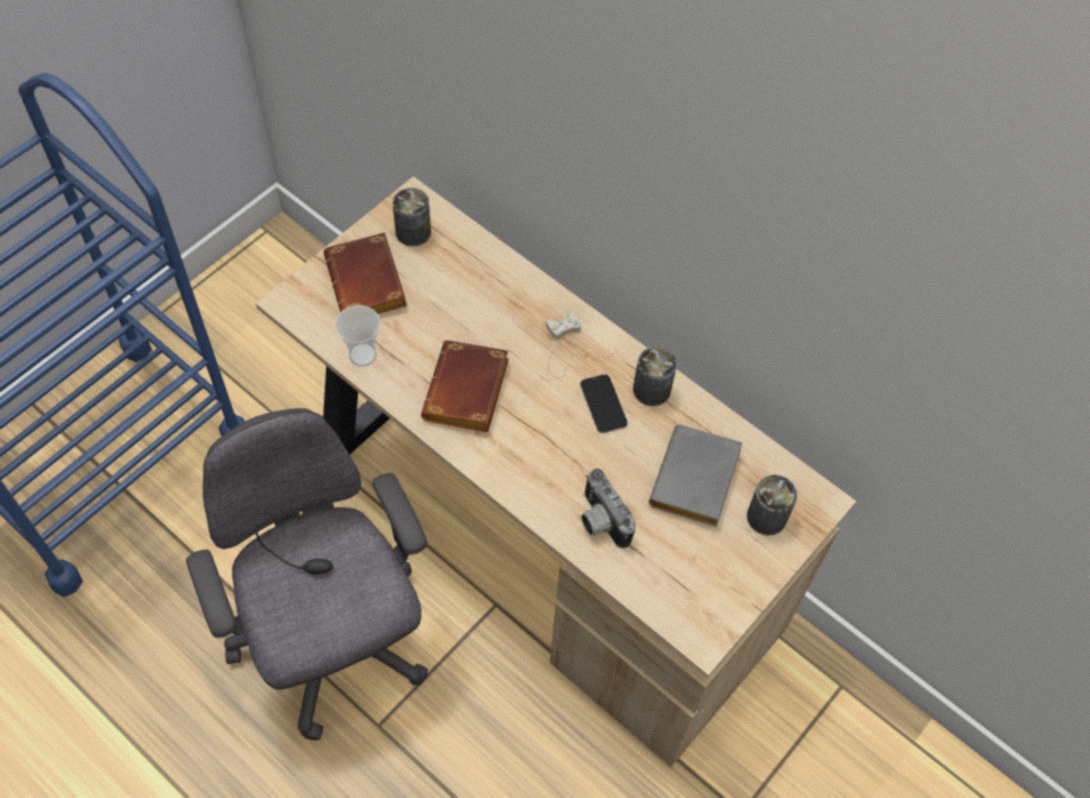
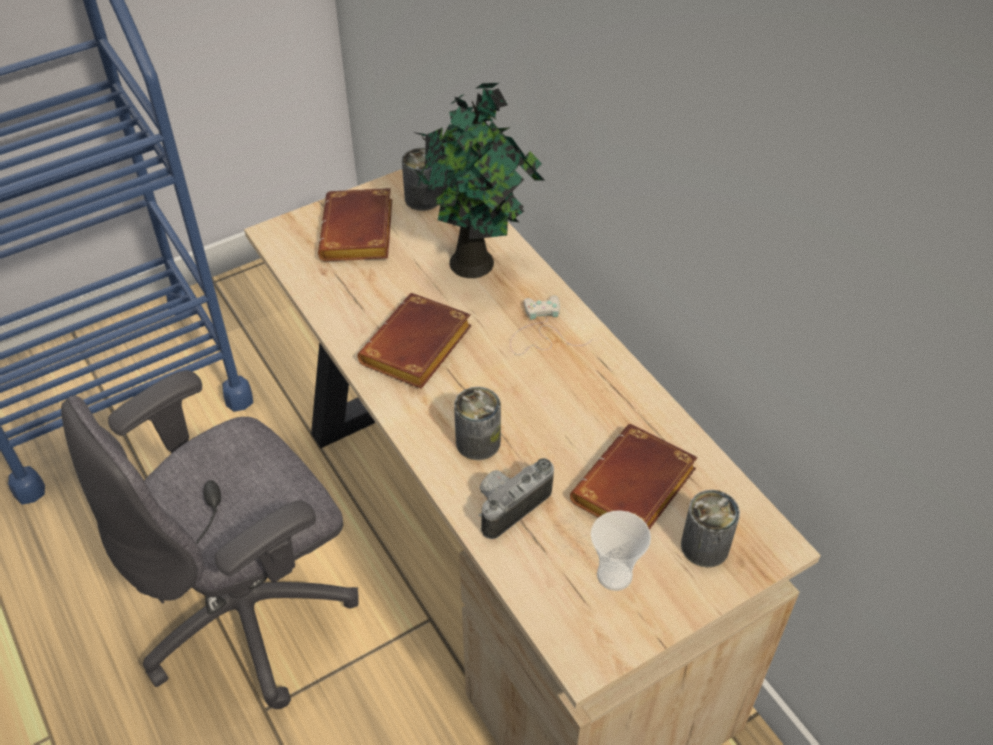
camera: 20 degrees right, 10 degrees down
(332, 642) = (251, 612): grey office chair -> grey office chair turned 120 degrees counterclockwise
(362, 355) = (326, 293): cup -> cup (614, 575)
(488, 291) = (476, 263): none -> potted plant
(599, 521) = (509, 504): camera -> camera turned 60 degrees clockwise
(603, 404) = (557, 390): phone -> none
(651, 389) = (616, 388): can -> can (478, 442)
(697, 483) = (634, 491): grey book -> brown book

